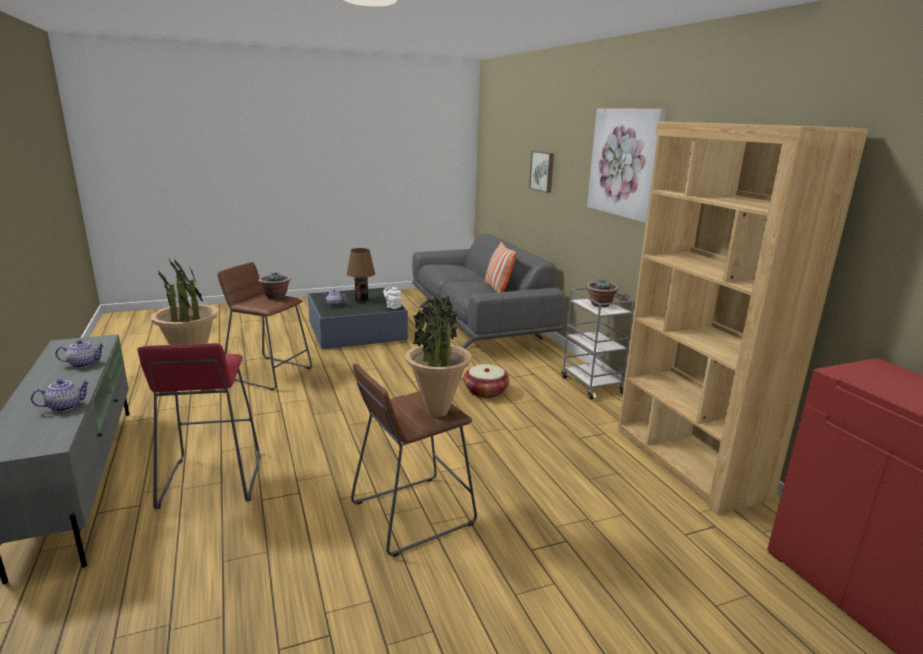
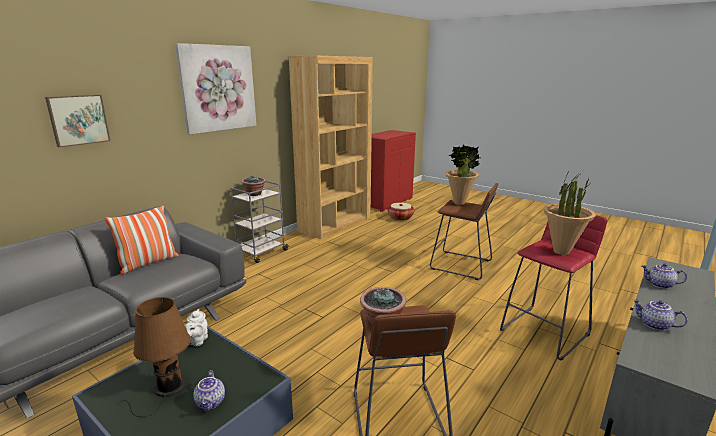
camera: 120 degrees left, 0 degrees up
(485, 391) = (309, 282): basket -> basket (400, 217)

